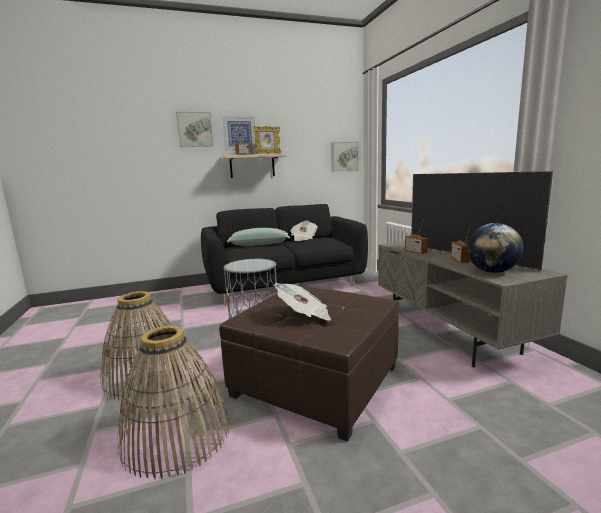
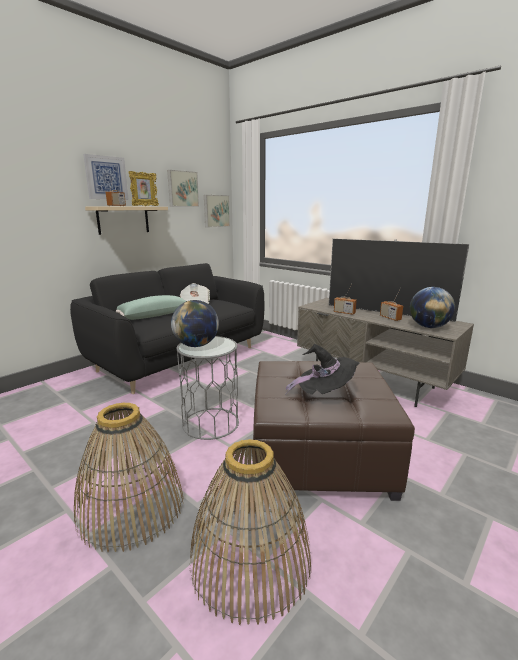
camera: 30 degrees left, 5 degrees up
(195, 129) = (48, 169): picture -> picture (182, 189)
(242, 263) = (196, 345): none -> globe
(304, 315) = (324, 394): newspaper -> black hat

